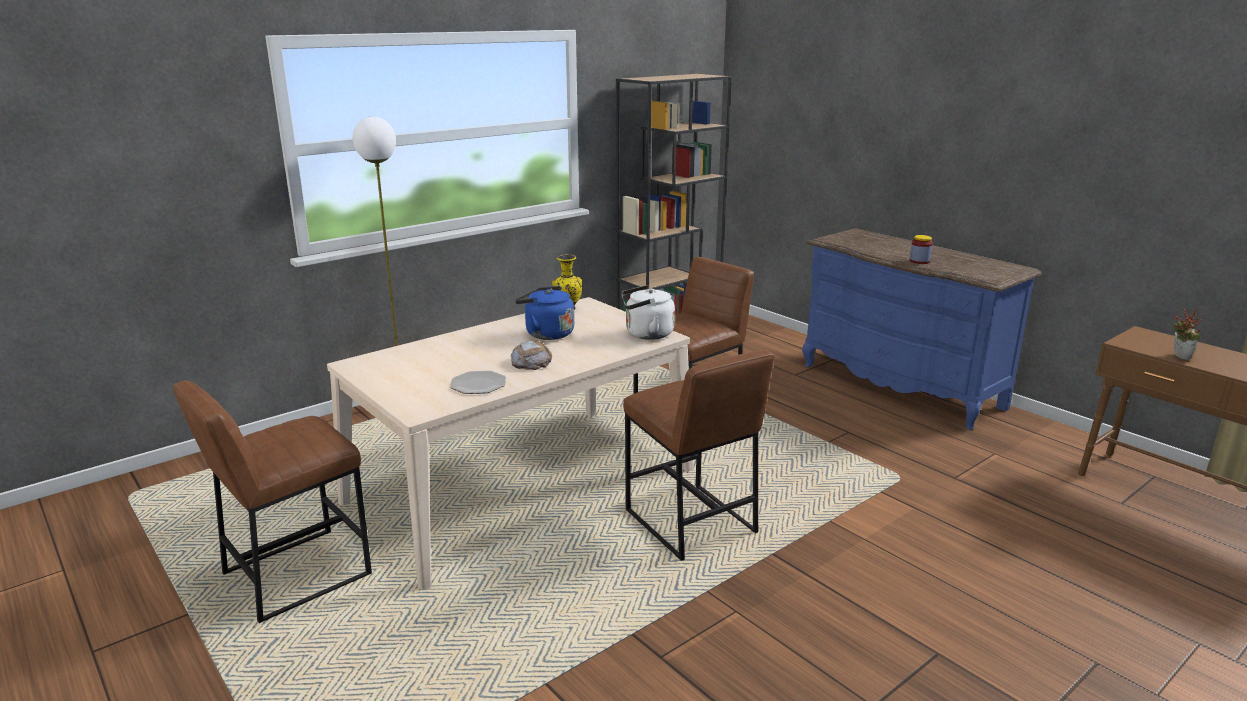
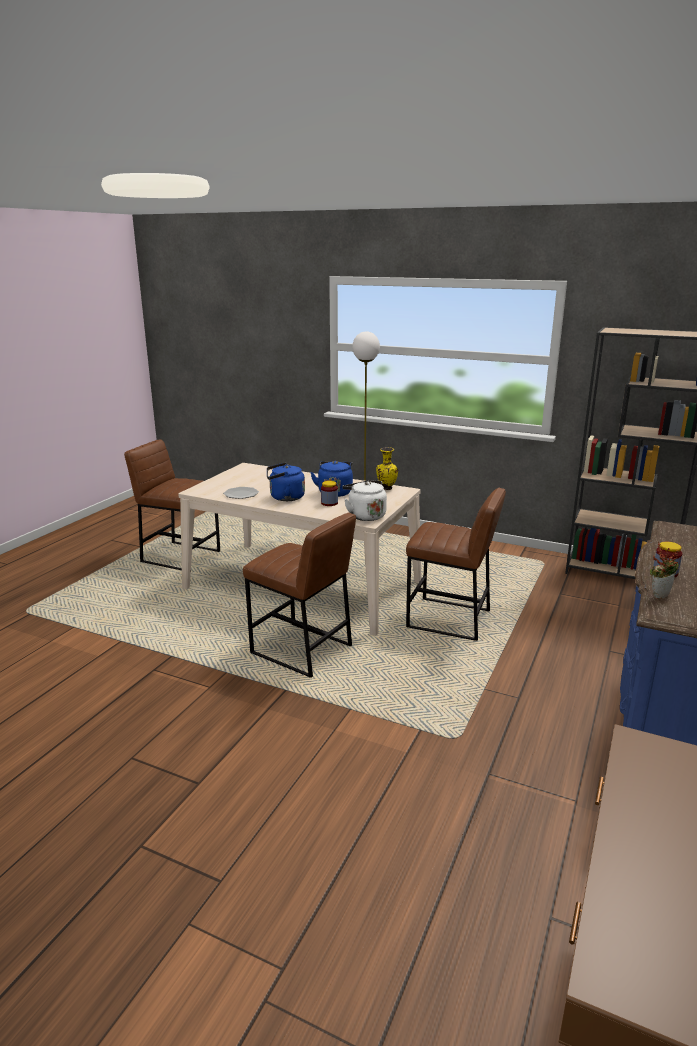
camera: 65 degrees right, 0 degrees up
(531, 362) = (285, 498): bread -> blue kettle
(583, 343) = (329, 503): none -> jar
(691, 523) = (302, 650): brown chair -> brown chair turned 90 degrees counterclockwise
(1178, 356) = (631, 784): potted plant -> potted plant (659, 594)

